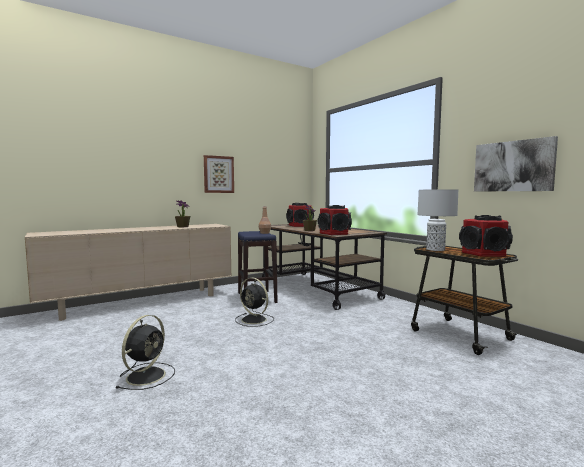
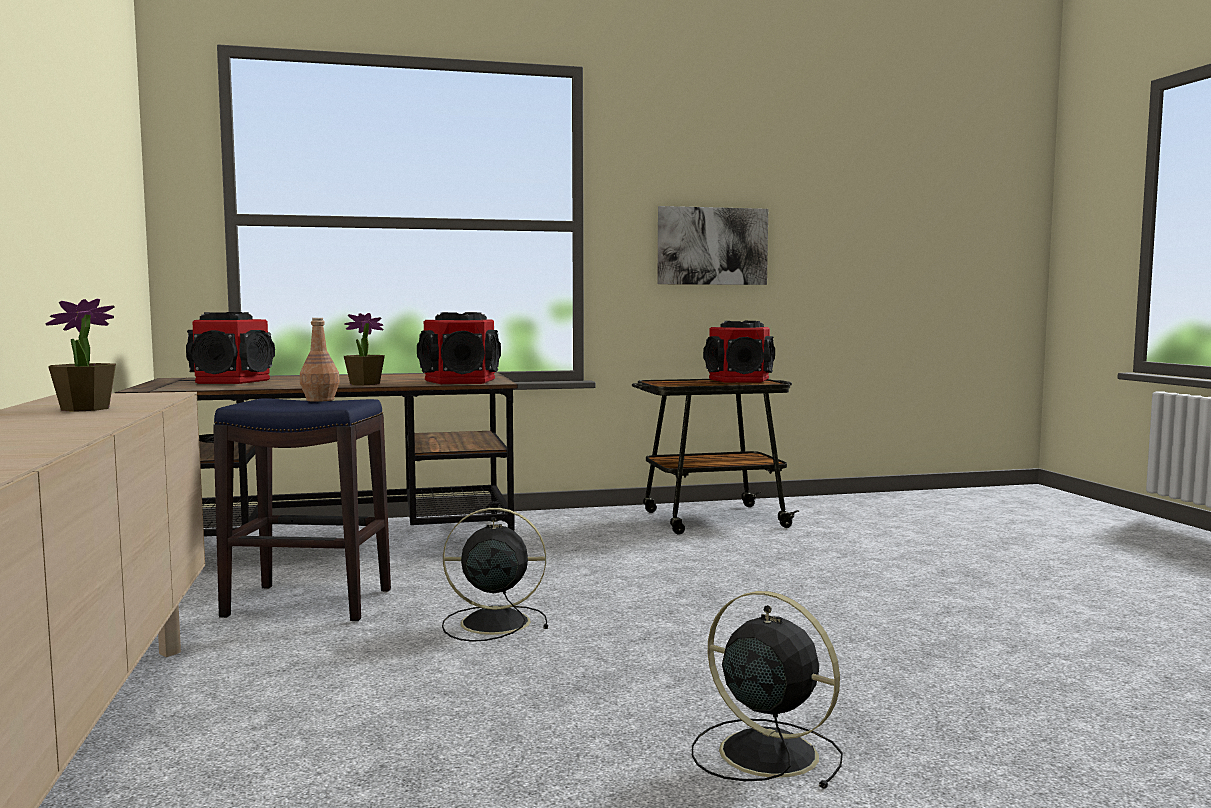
camera: 70 degrees left, 0 degrees up
(218, 174) = (36, 202): picture -> none
(254, 320) = (492, 623): black fan -> black fan turned 150 degrees counterclockwise
(435, 249) = (683, 384): white table lamp -> none

